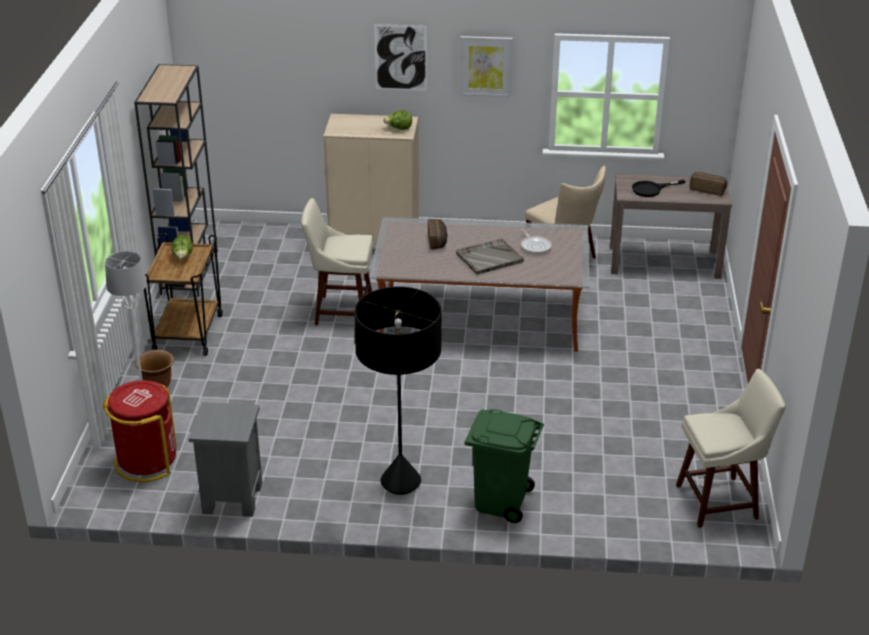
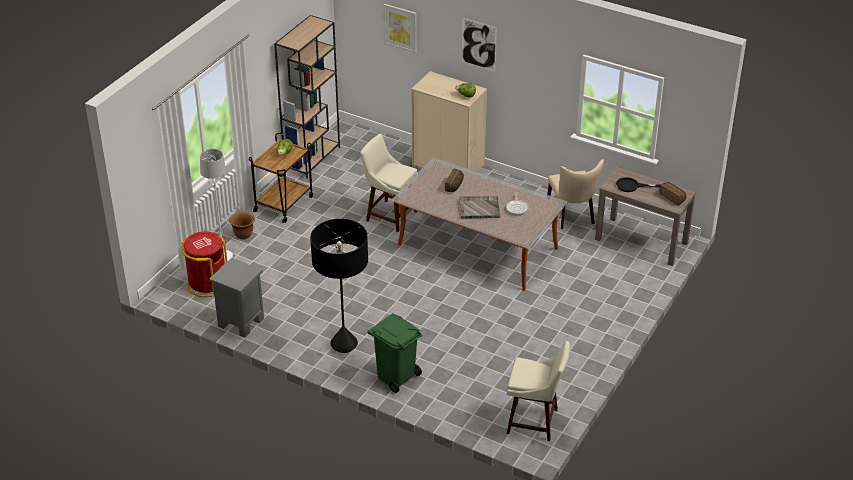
camera: 25 degrees right, 5 degrees up
(485, 66) = (535, 65): picture -> picture (400, 28)

